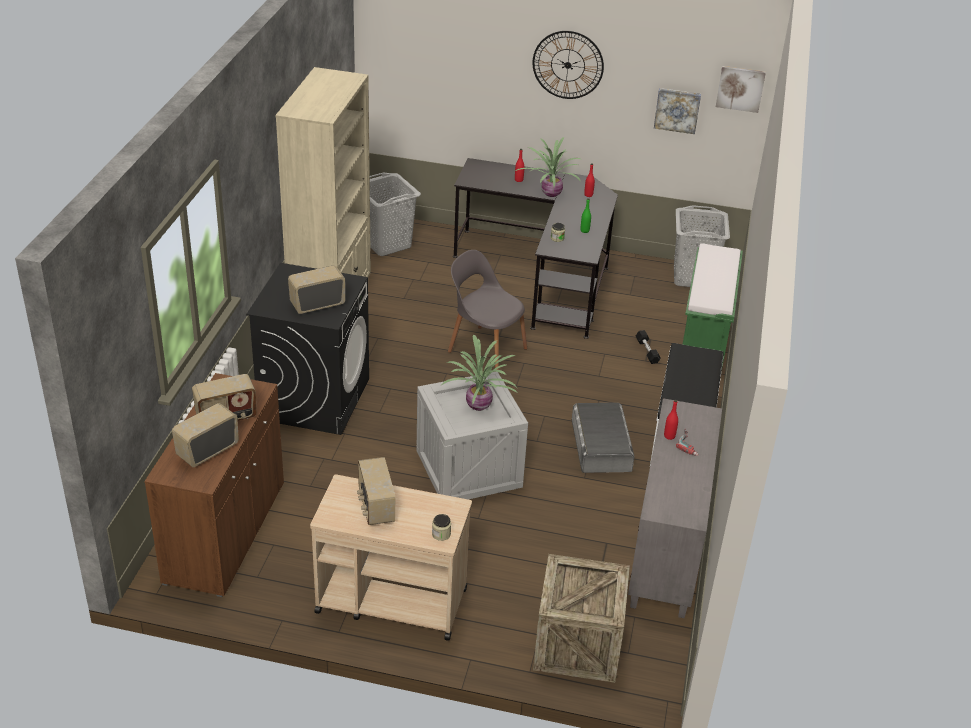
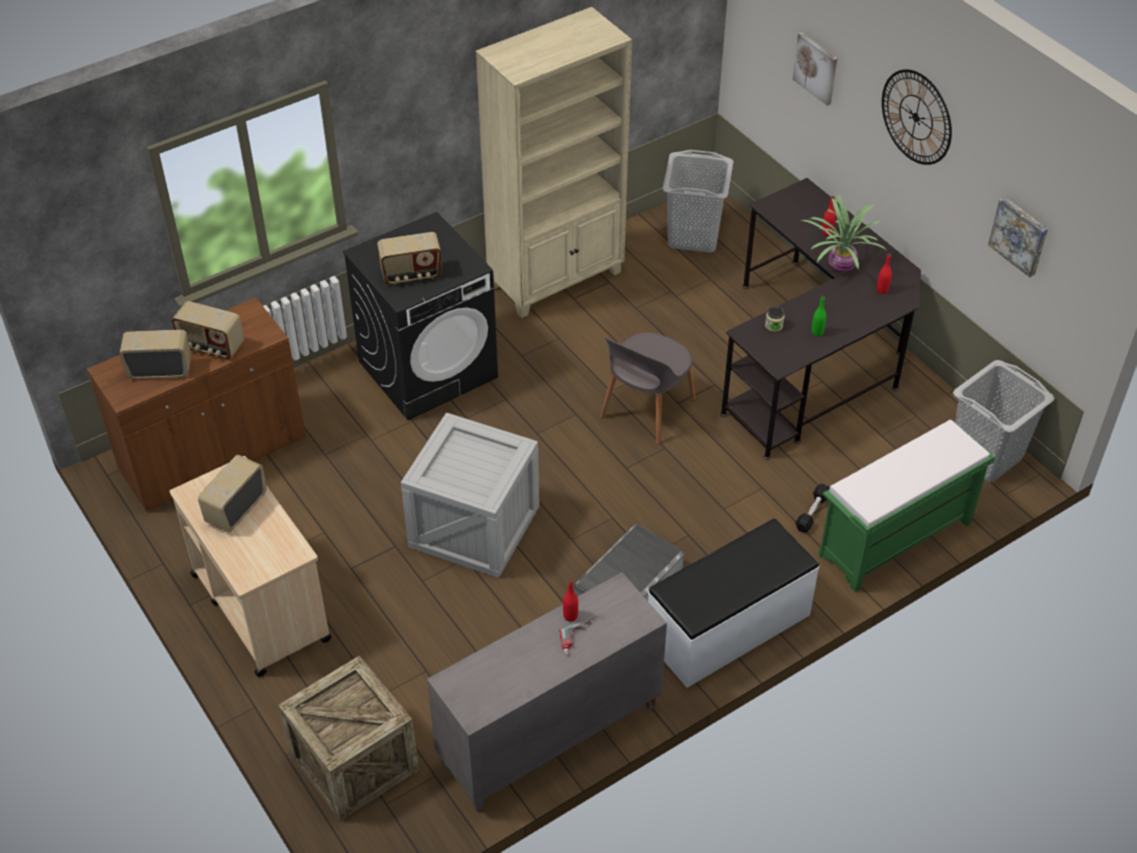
camera: 45 degrees right, 10 degrees up
(317, 304) = (411, 275): radio -> radio turned 150 degrees clockwise
(441, 534) = (252, 571): jar -> none
(480, 405) = (480, 467): potted plant -> none
(485, 349) = (646, 410): grey chair -> grey chair turned 135 degrees counterclockwise
(740, 88) = (1091, 246): picture -> picture (816, 68)

